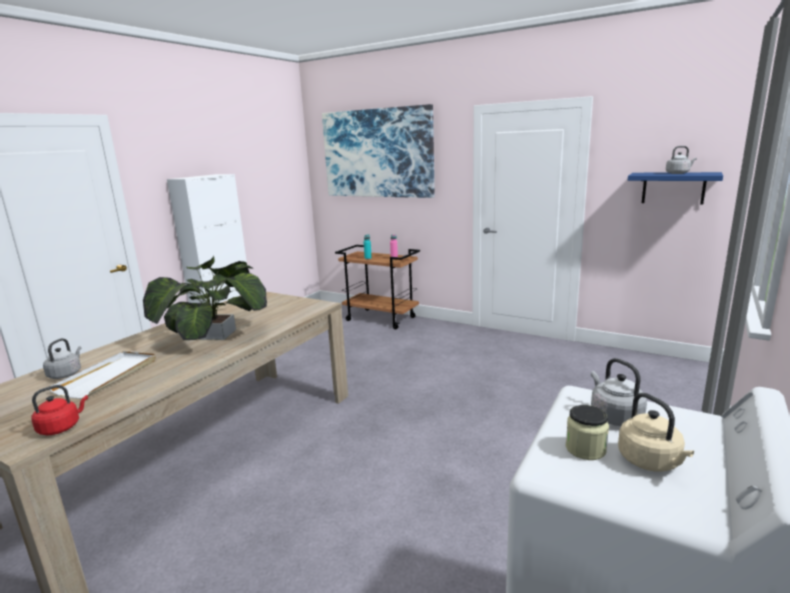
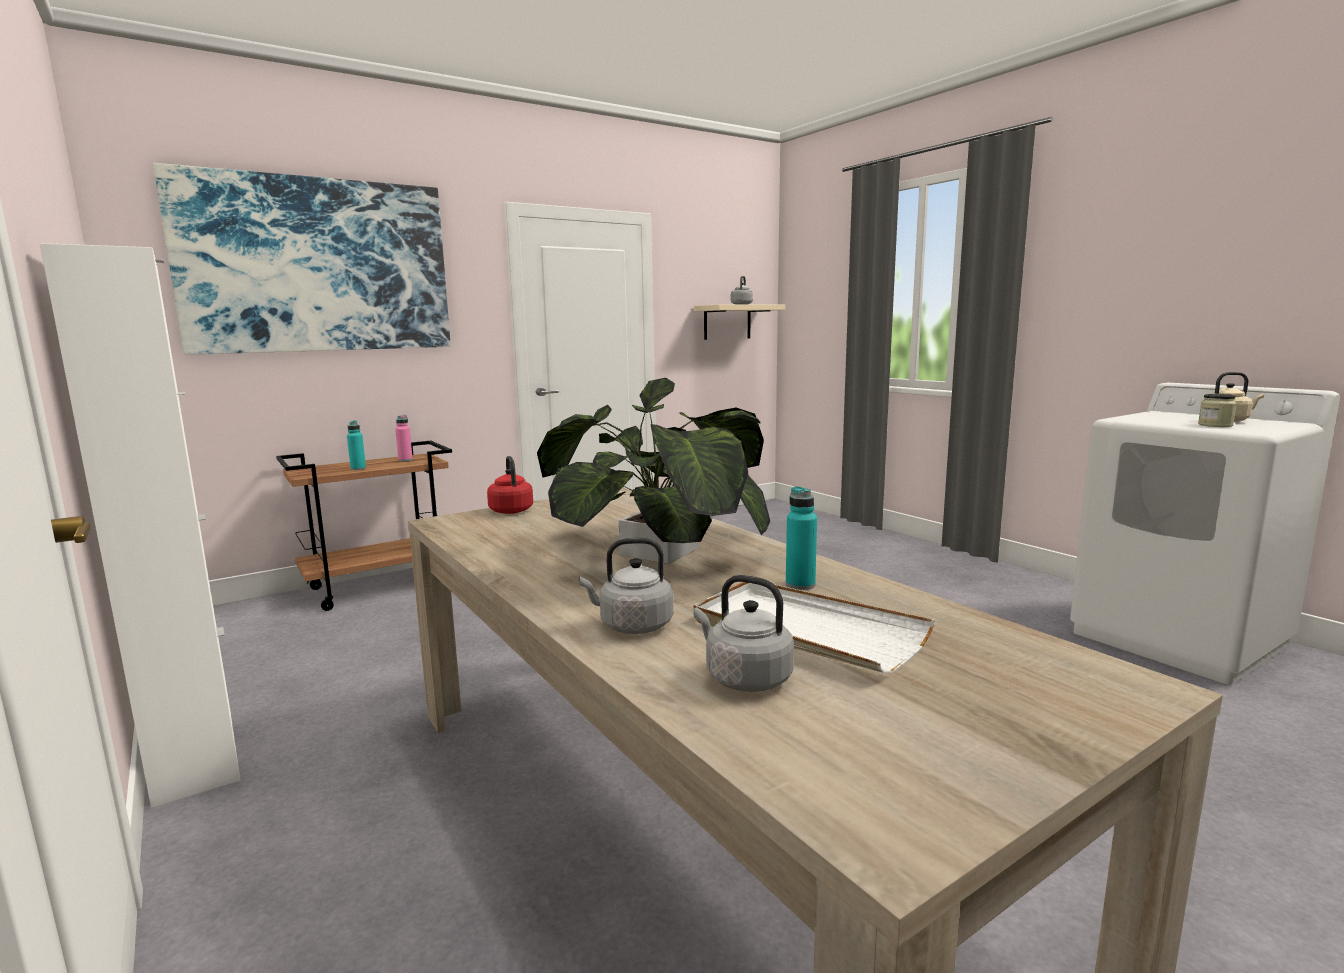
camera: 65 degrees left, 5 degrees down
(61, 427) = (1058, 658): red kettle -> red kettle (511, 510)
(167, 367) = (800, 584): none -> turquoise bottle
(614, 416) = (1158, 418): grey kettle -> grey kettle (632, 626)
(673, 188) = (727, 322): blue shelf -> beige shelf

